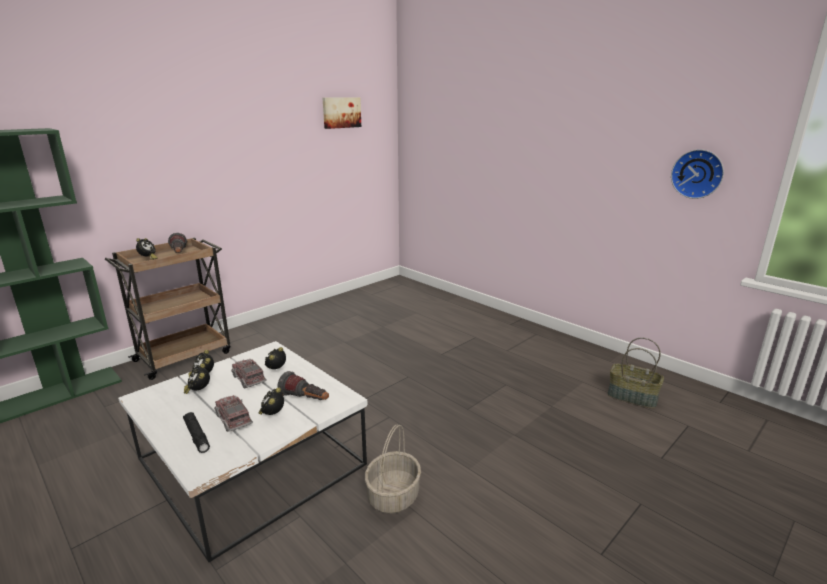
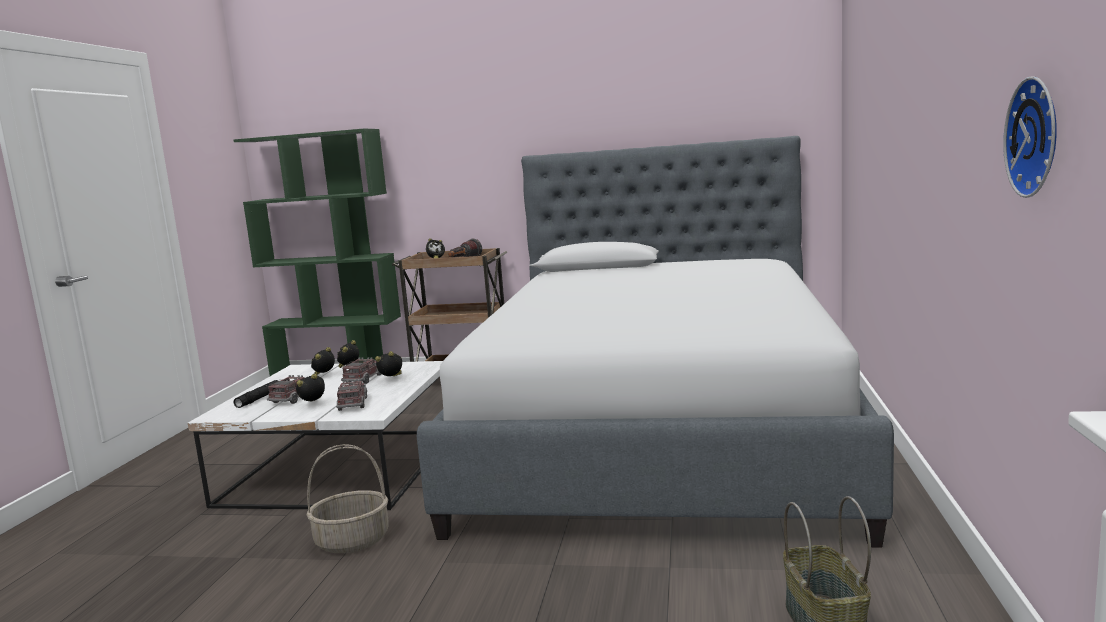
camera: 55 degrees right, 10 degrees down
(306, 400) = (353, 404): flashlight -> toy truck
(341, 112) = (721, 93): picture -> none
(401, 342) = (660, 431): none -> bed

